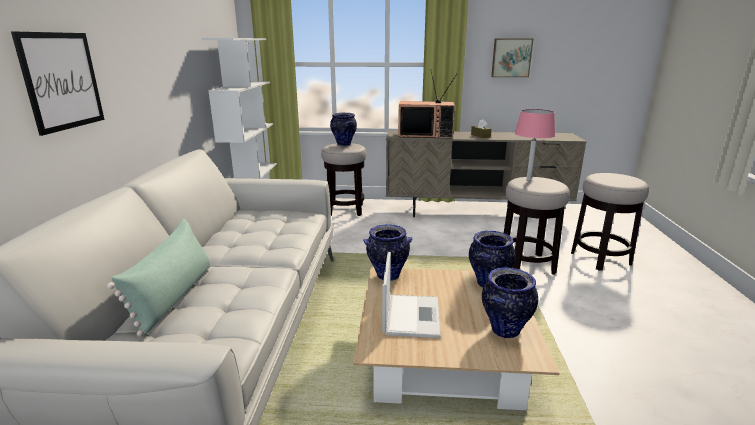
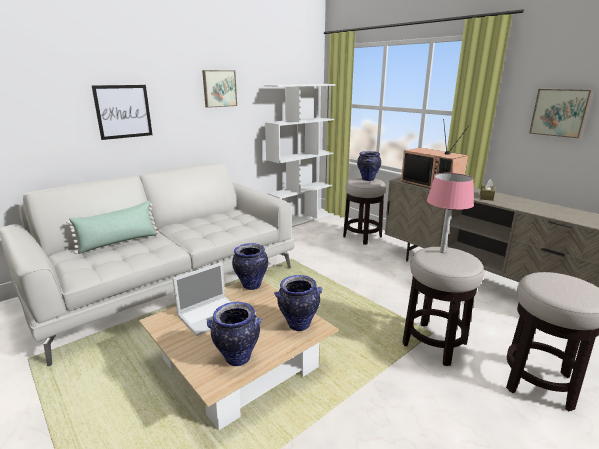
camera: 45 degrees right, 0 degrees up
(160, 42) = (219, 88): none -> picture

